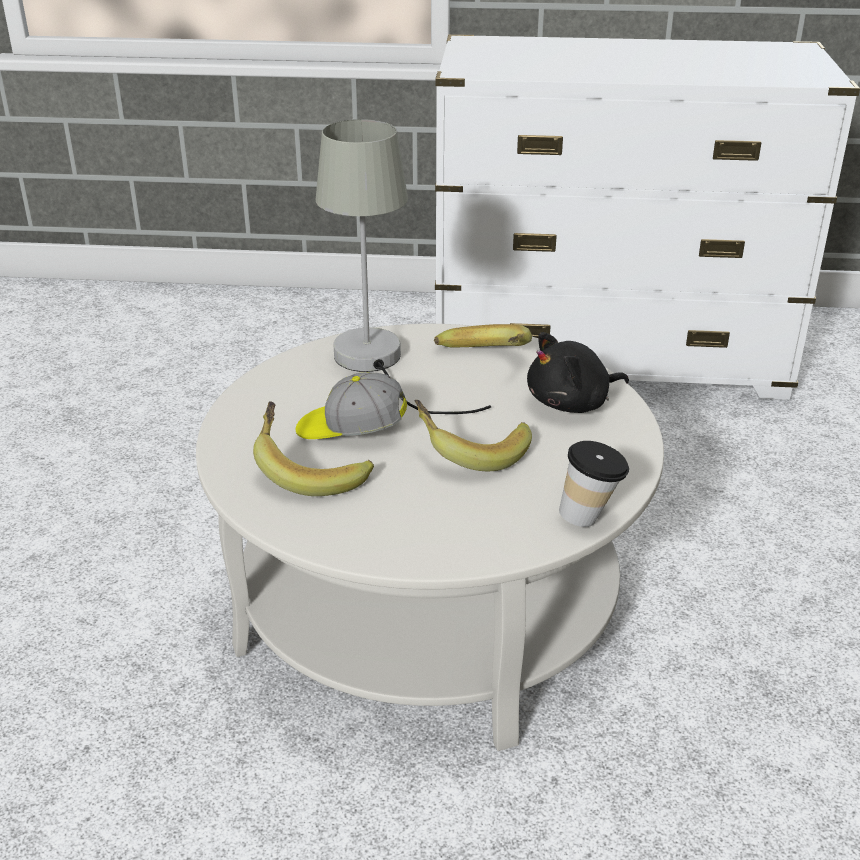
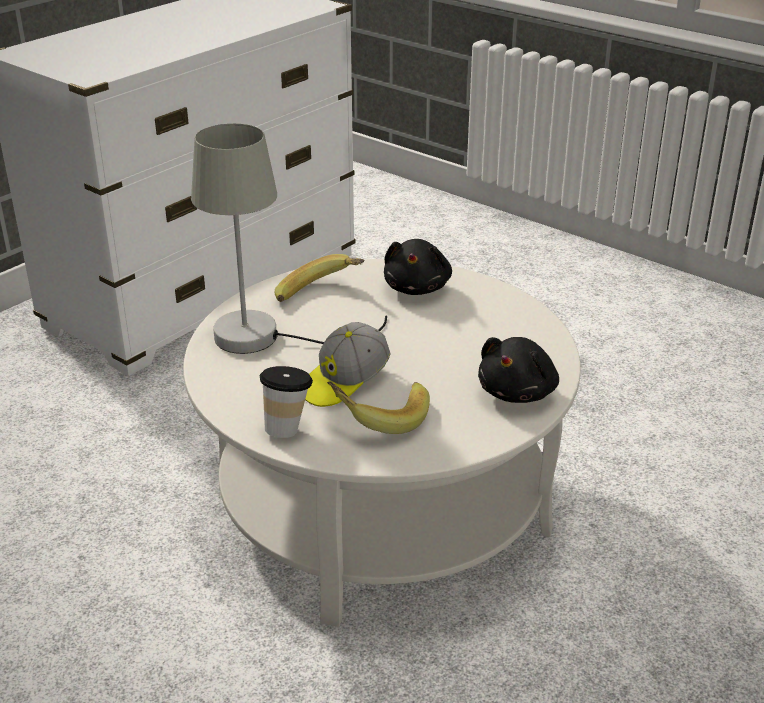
camera: 55 degrees left, 0 degrees up
(448, 536) = (519, 392): none -> black plush toy
(471, 452) = (431, 346): banana -> none
(590, 517) = (550, 335): cup -> cup (287, 427)

